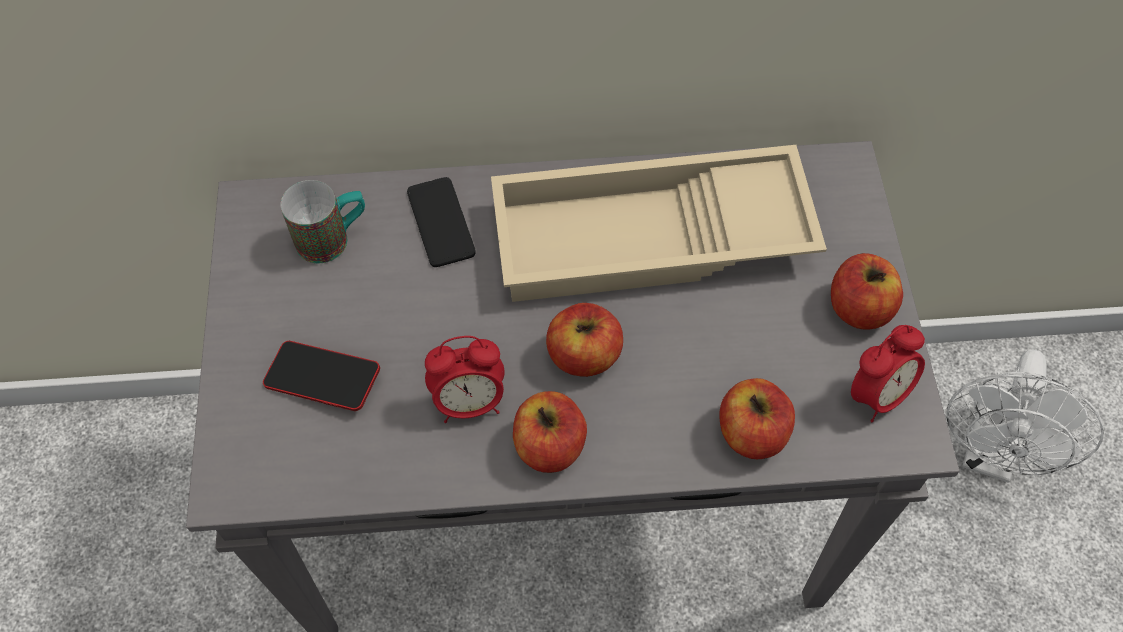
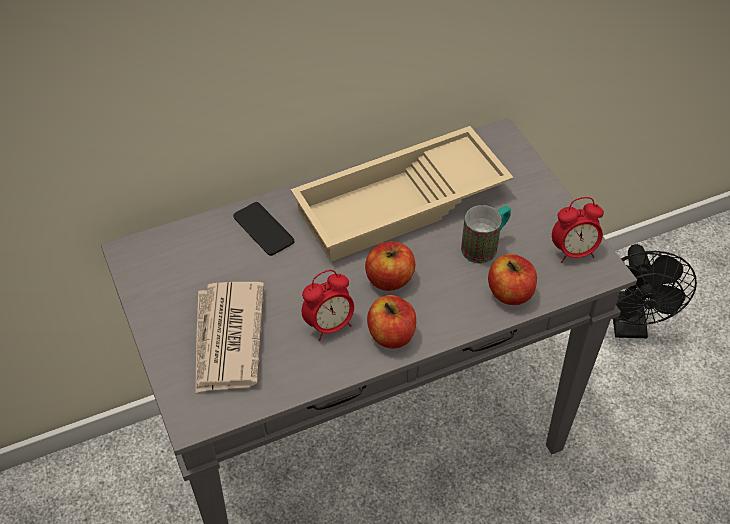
camera: 20 degrees left, 10 degrees down
(323, 379) = (227, 339): phone -> newspaper
(333, 238) = (196, 256): mug -> mug (485, 246)
(858, 308) = (542, 209): apple -> none
(877, 395) = (573, 252): alarm clock -> alarm clock turned 45 degrees clockwise
(990, 455) = (629, 325): white fan -> black fan

